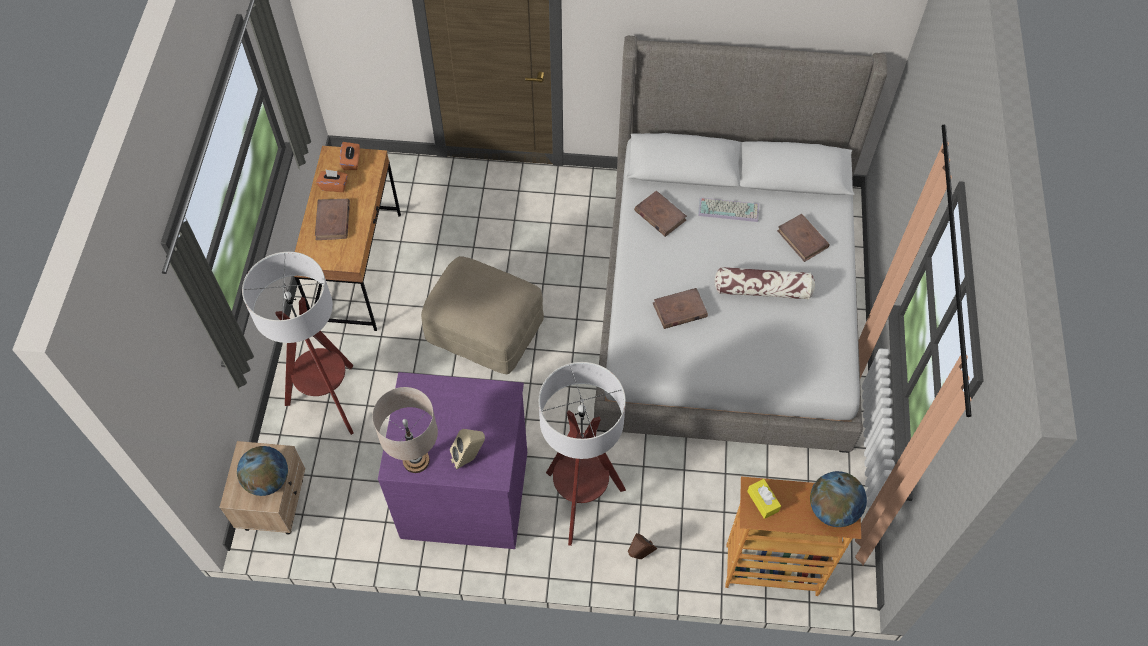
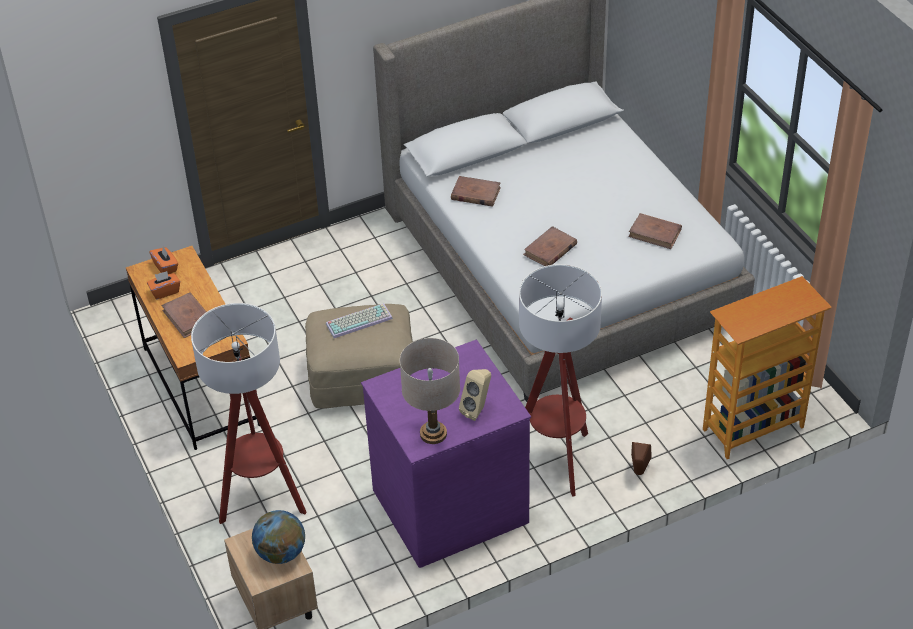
camera: 30 degrees left, 15 degrees down
(729, 209) = (530, 165): keyboard -> keyboard (359, 320)
(763, 290) = (604, 207): pillow -> none
(763, 501) = (740, 318): yellow tissue box -> none
(802, 239) = (606, 160): brown book -> brown book (655, 233)
(832, 509) = (795, 299): globe -> none

